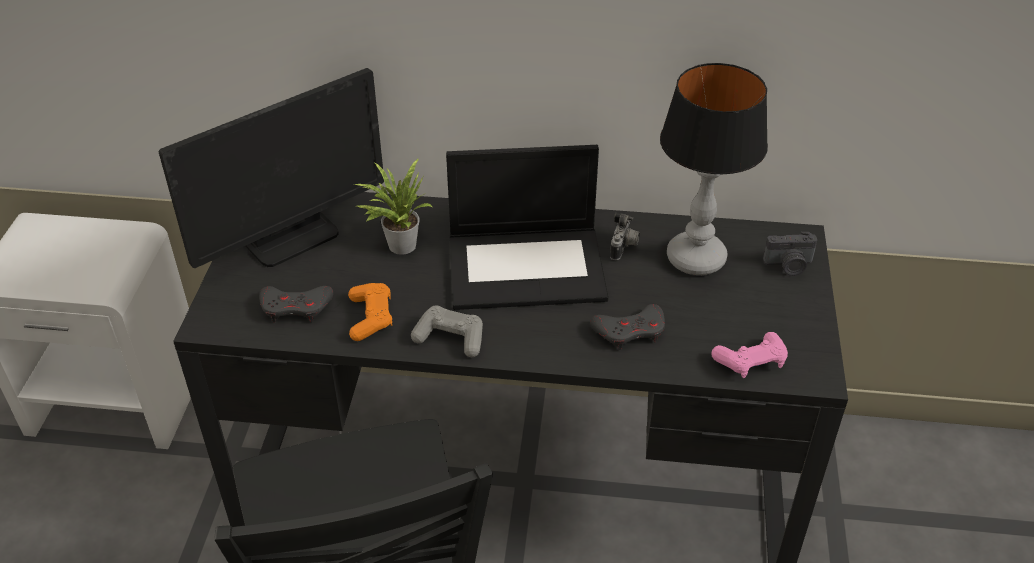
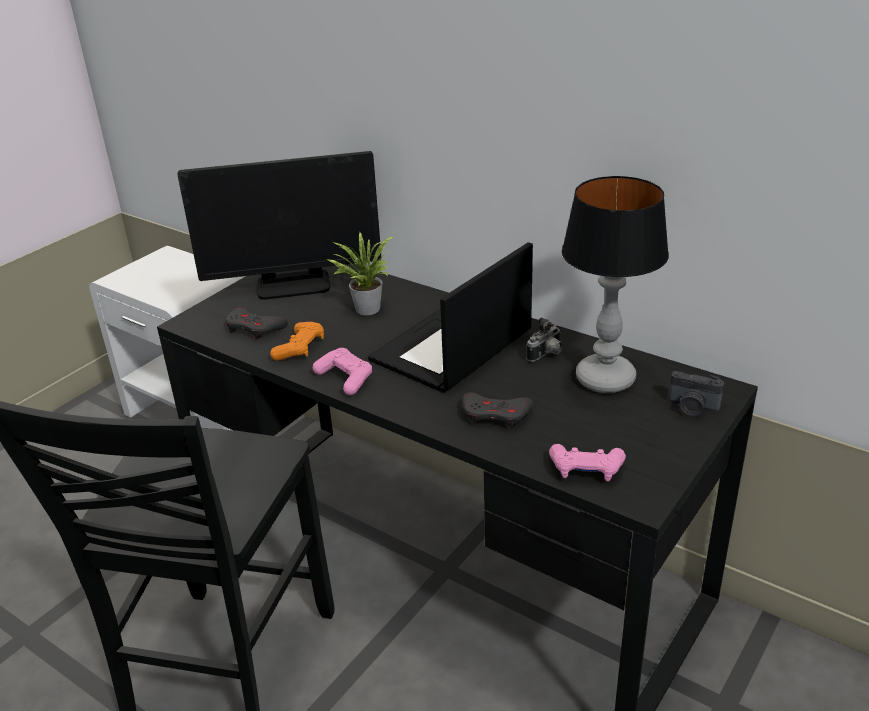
camera: 30 degrees right, 10 degrees down
(450, 338) = (345, 378): grey game controller -> pink game controller
(528, 266) = (452, 347): laptop -> laptop turned 105 degrees clockwise

